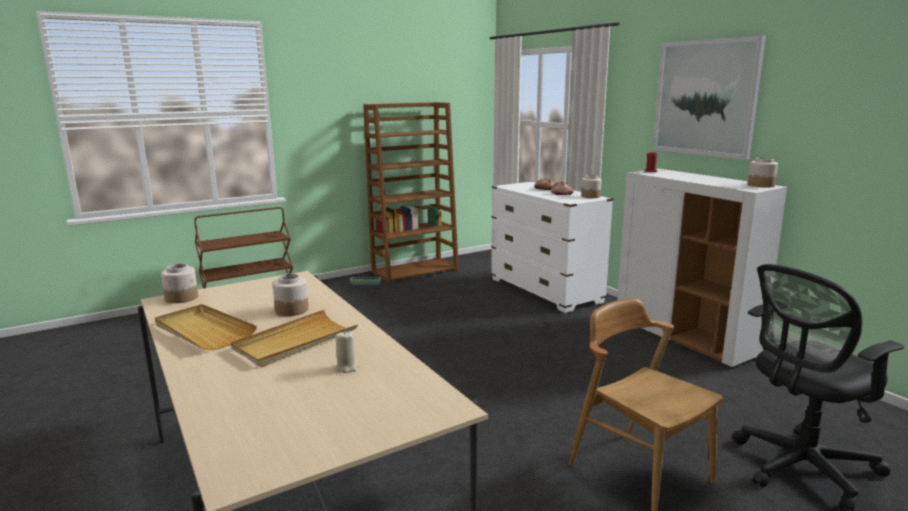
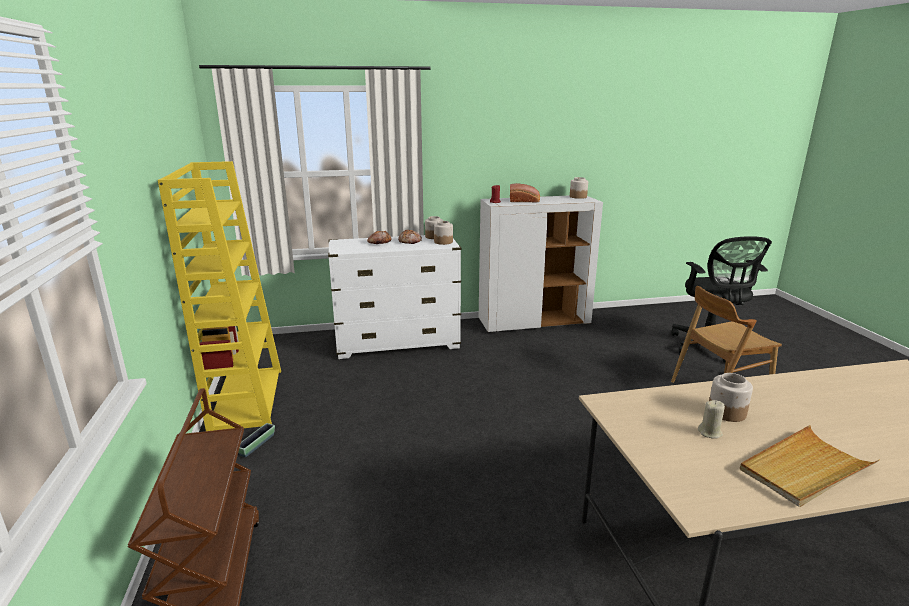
camera: 70 degrees left, 5 degrees up
(182, 298) = (685, 490): jar -> jar (443, 242)
(295, 342) = (815, 415): beige tray -> none
(347, 367) = (862, 395): beige candle -> beige candle (710, 433)
(415, 270) = (246, 398): brown bookcase -> yellow bookcase
(681, 176) = (524, 201): none -> bread
(705, 98) = (514, 136): picture -> none

